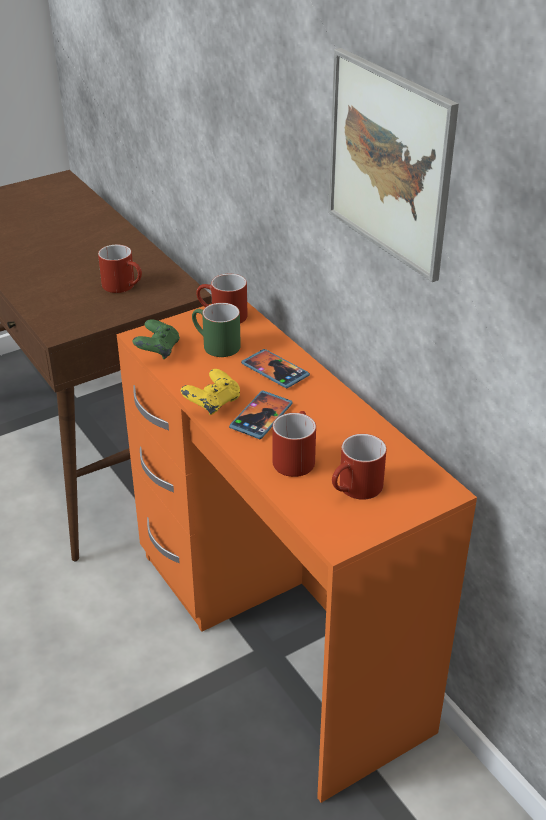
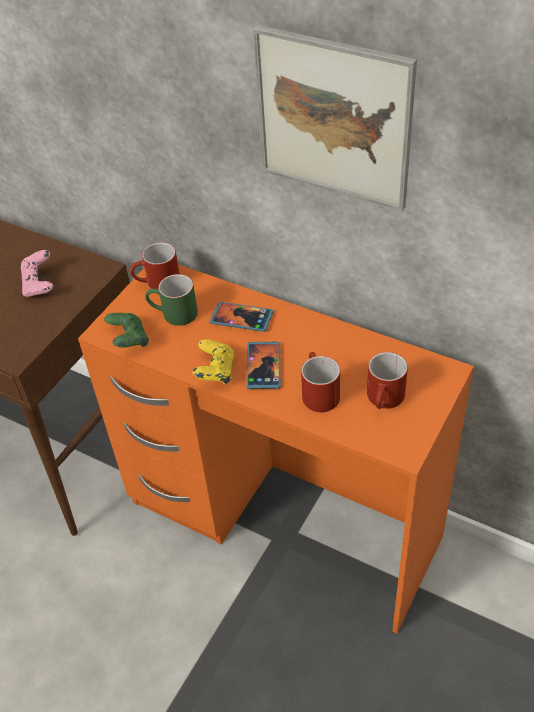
camera: 25 degrees left, 10 degrees up
(124, 286) = (40, 285): red mug -> pink game controller

